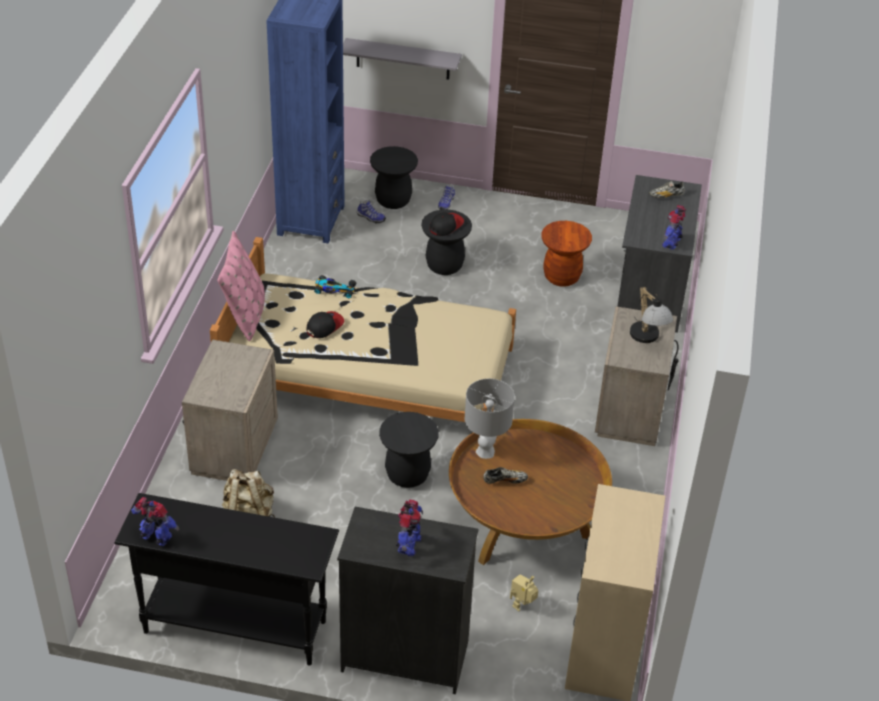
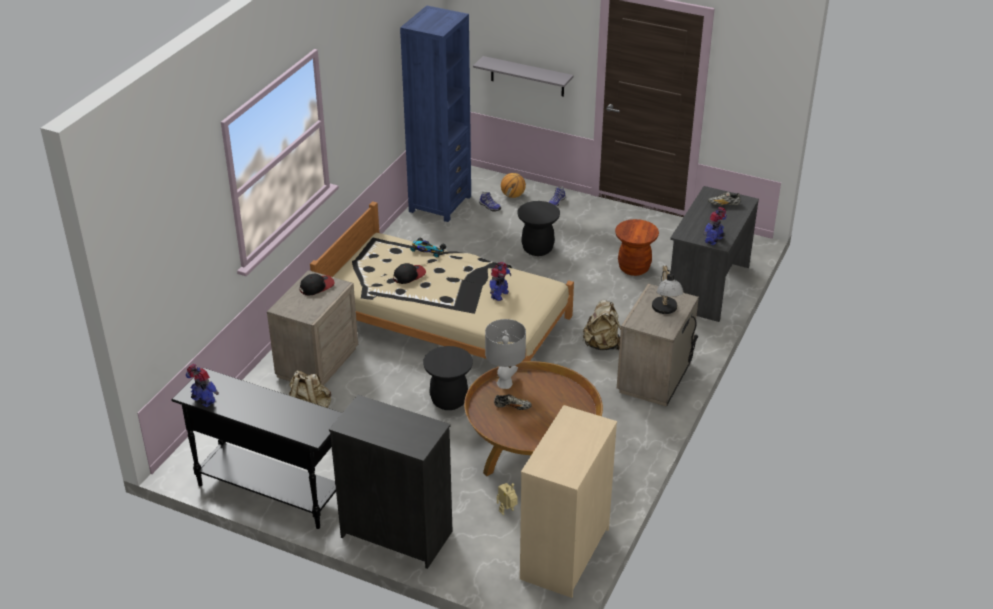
camera: 15 degrees right, 5 degrees down
(245, 314) = (350, 260): pink pillow -> none
(393, 200) = (513, 195): black stool -> basketball
(408, 545) = (389, 427): toy robot -> toy robot (499, 295)
(446, 225) = (537, 213): cap -> cap (317, 286)
(558, 378) = (602, 344): none -> beige backpack

